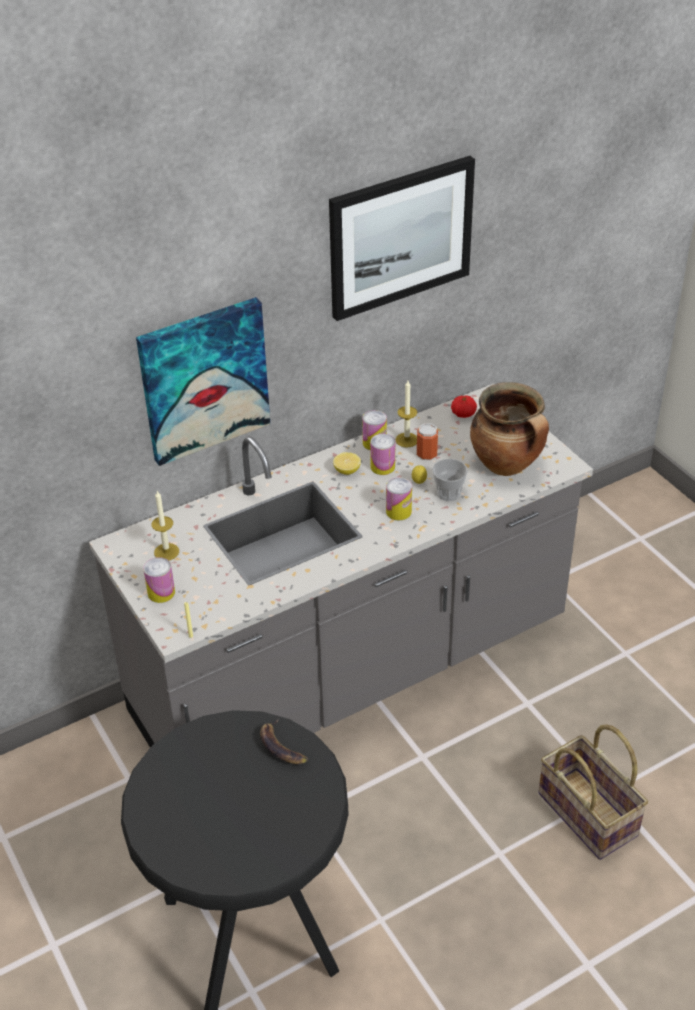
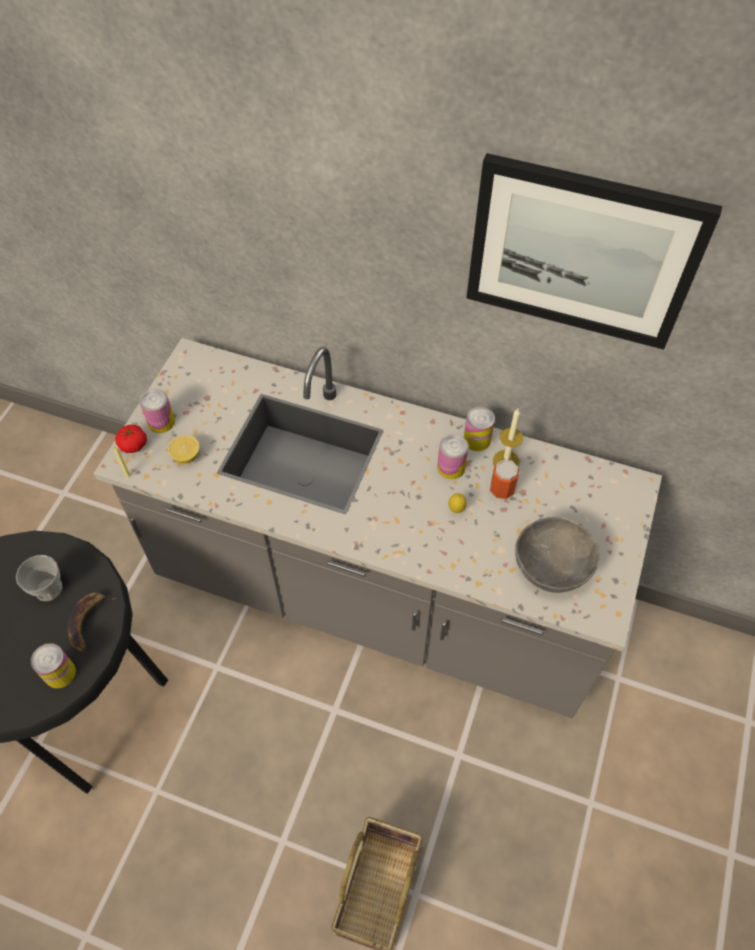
camera: 50 degrees right, 15 degrees up
(166, 552) = (210, 392): candle -> none
(204, 380) = (307, 267): picture -> none
(347, 471) = (420, 445): lemon -> lemon (186, 456)
(398, 511) = (403, 519): can -> can (60, 673)
(448, 493) = (465, 543): cup -> cup (48, 589)
(463, 414) = (589, 480): tomato -> tomato (133, 445)
(508, 465) = (552, 566): cooking pot -> grey bowl

